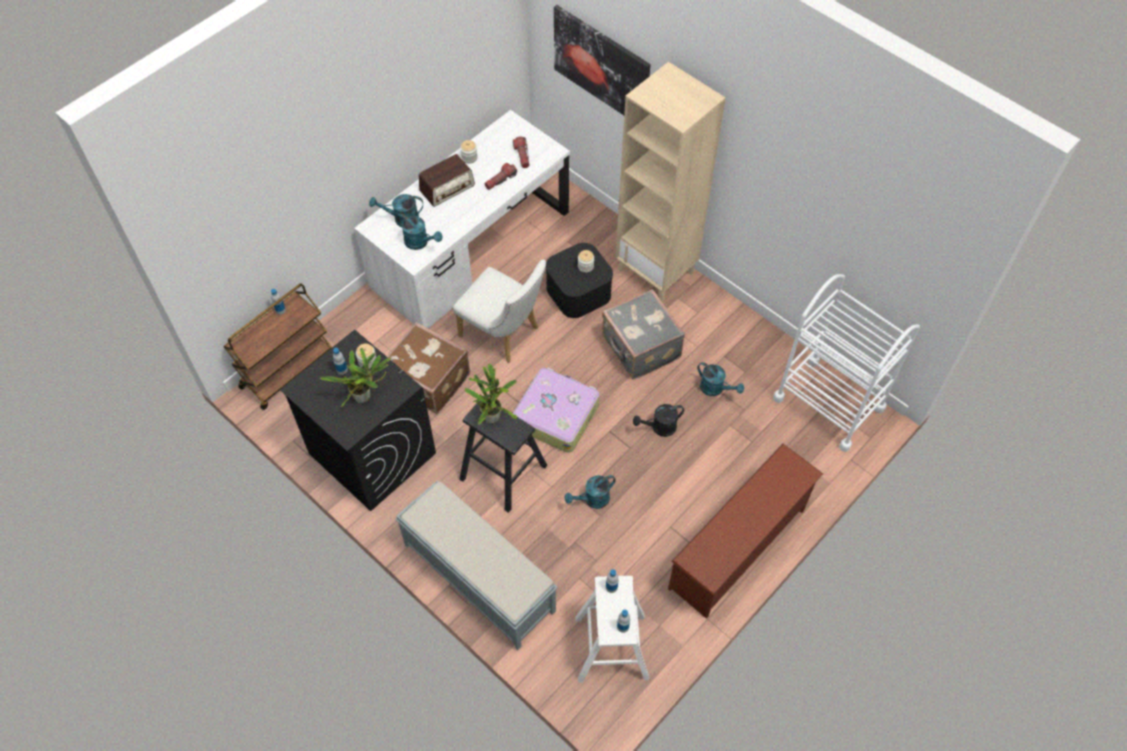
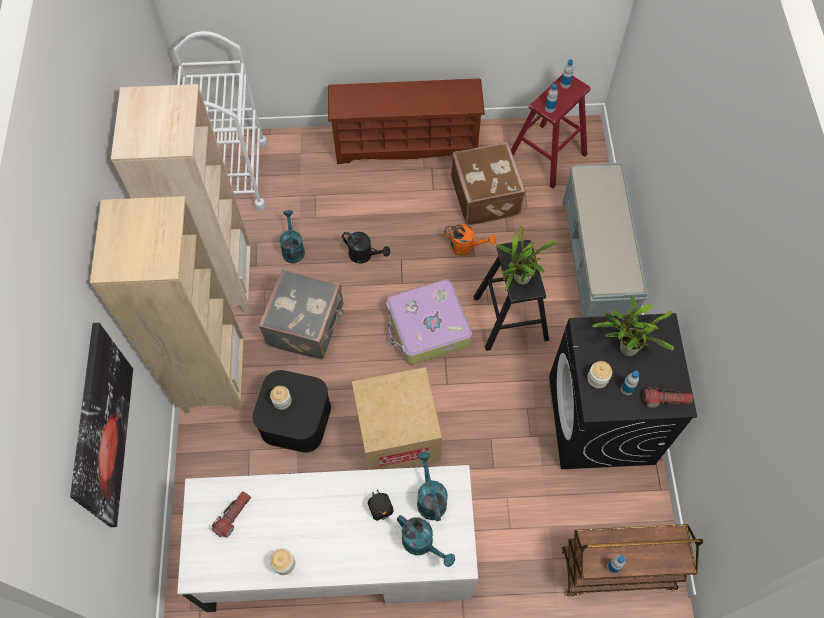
camera: 135 degrees left, 5 degrees up
(428, 382) = (501, 445): brown suitcase -> brown suitcase (486, 196)
(444, 217) = (380, 508): none -> black jar
(447, 188) = (343, 543): radio -> none
(500, 180) = (285, 503): flashlight -> flashlight (666, 400)
(504, 334) = (397, 434): white chair -> cardboard box
(592, 500) = (466, 247): turquoise watering can -> orange watering can
(611, 647) = (547, 155): white stool -> red stool
(728, 326) = (223, 285): none -> beige bookcase

